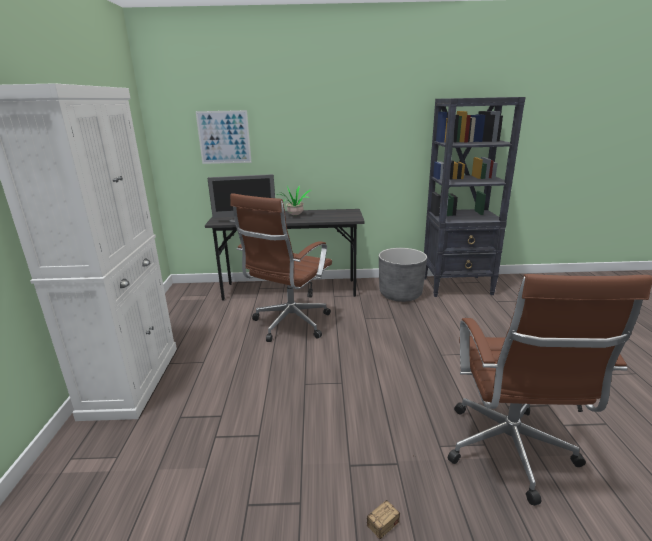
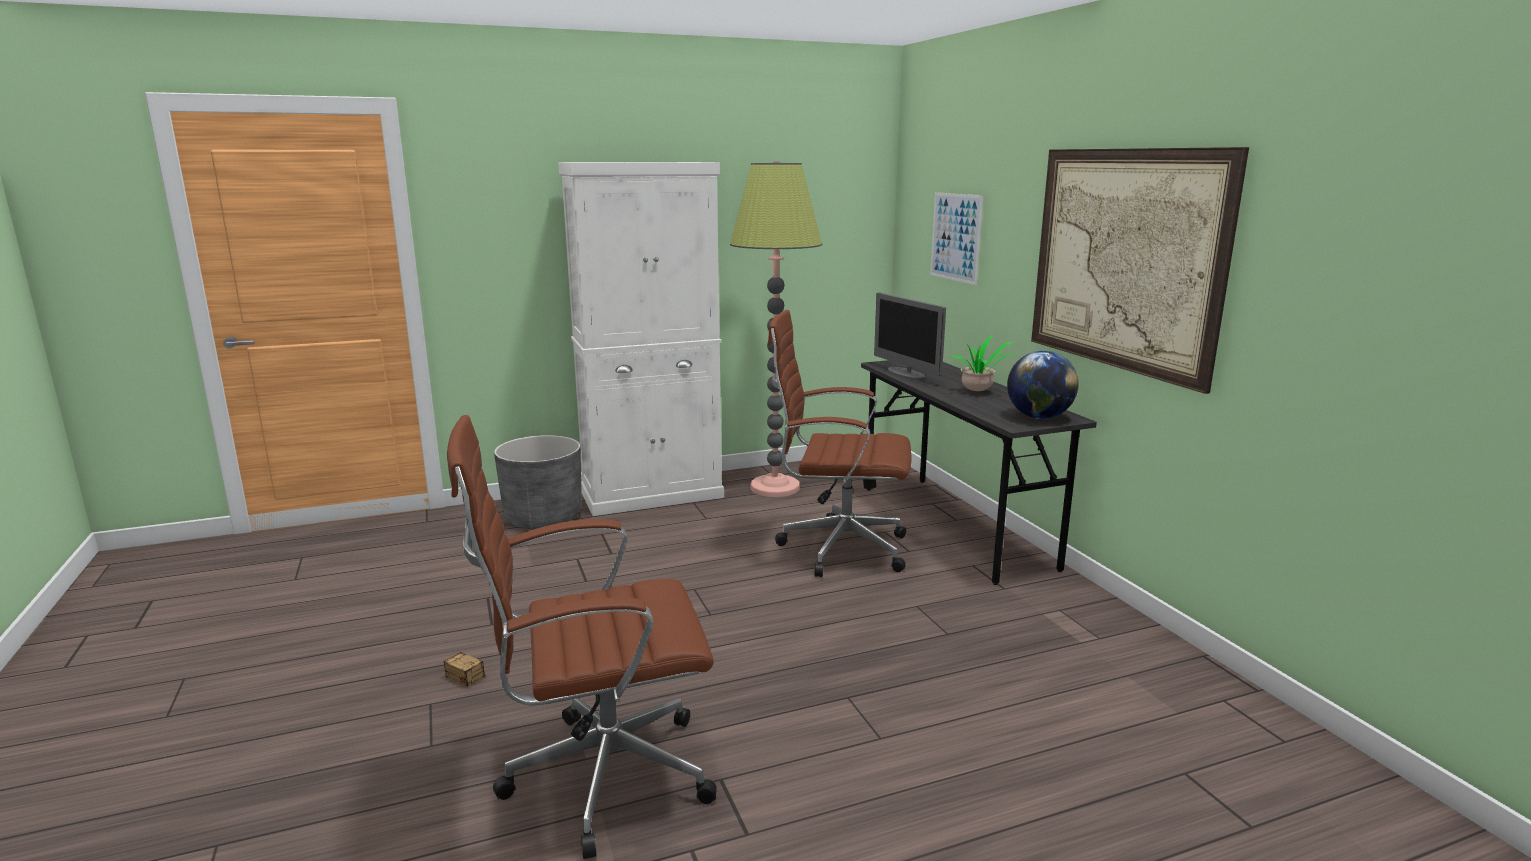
camera: 70 degrees right, 5 degrees down
(183, 327) = (774, 487): none -> floor lamp
(346, 214) = (1039, 417): none -> globe
(361, 133) = (1124, 260): none -> picture
(400, 294) = (1061, 630): grey planter -> grey planter (543, 517)
(457, 286) = (1204, 705): black bookcase -> none

